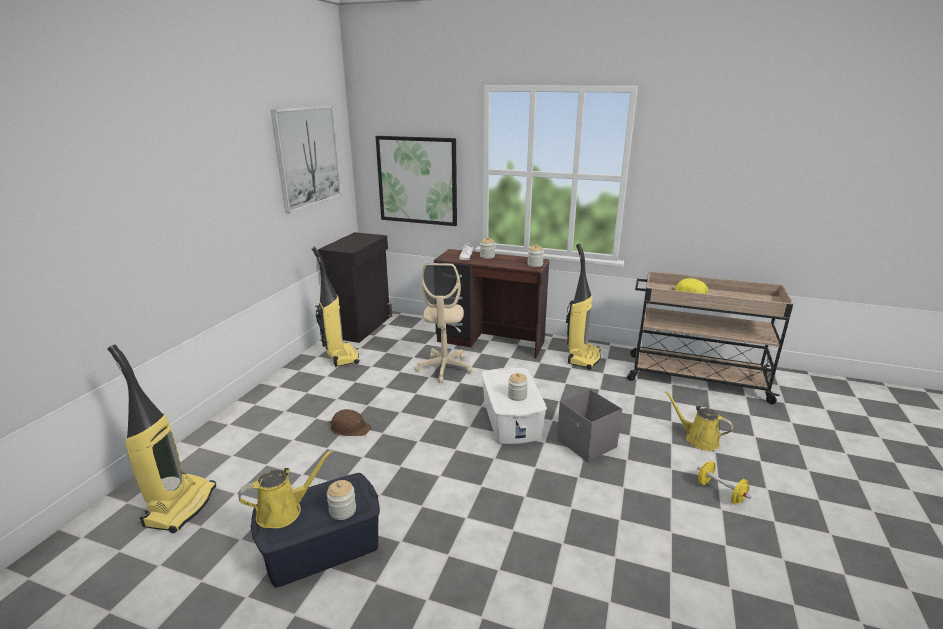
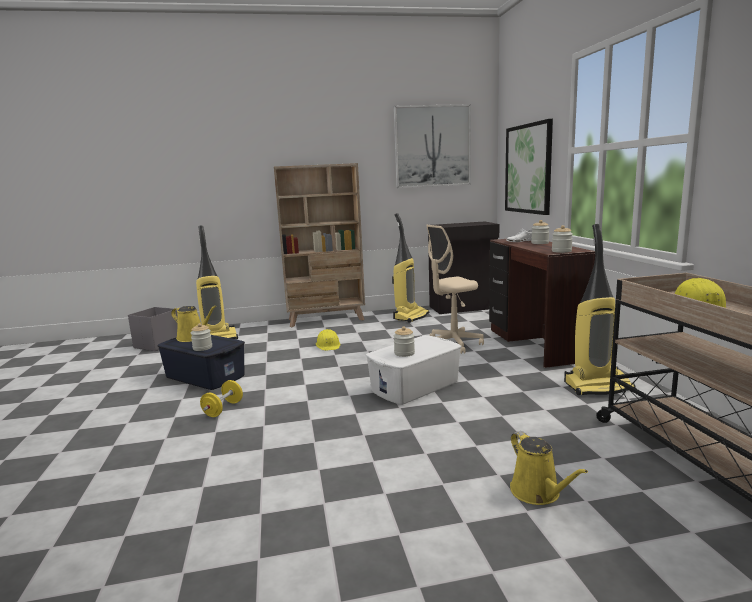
camera: 60 degrees right, 10 degrees down
(260, 401) = (326, 319): none -> beige bookcase
(350, 428) = (328, 345): brown hard hat -> yellow hard hat
(586, 444) = (424, 426): grey storage box -> grey storage box (156, 345)
(698, 439) = (538, 493): yellow watering can -> yellow watering can turned 150 degrees clockwise
(720, 492) = (435, 528): yellow dumbbell -> yellow dumbbell (223, 409)

